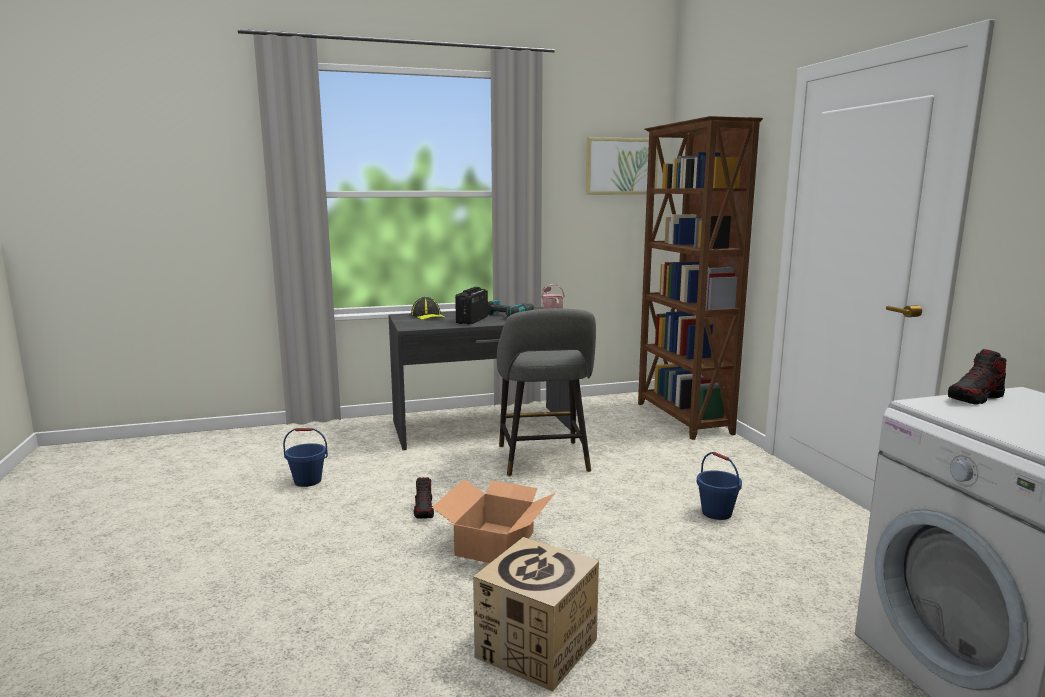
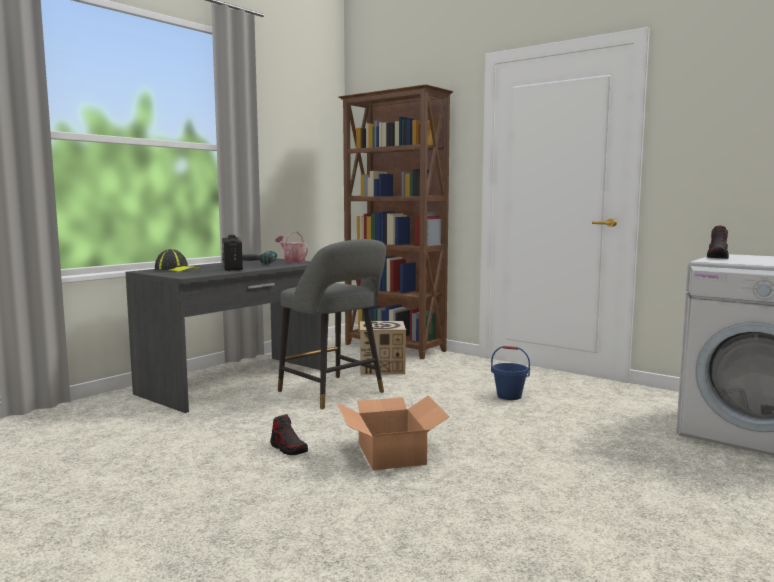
camera: 35 degrees left, 5 degrees down
(308, 481) = (119, 458): blue bucket -> none
(536, 648) = (532, 503): cardboard box -> cardboard box (382, 368)
(621, 166) = (311, 130): picture -> none

